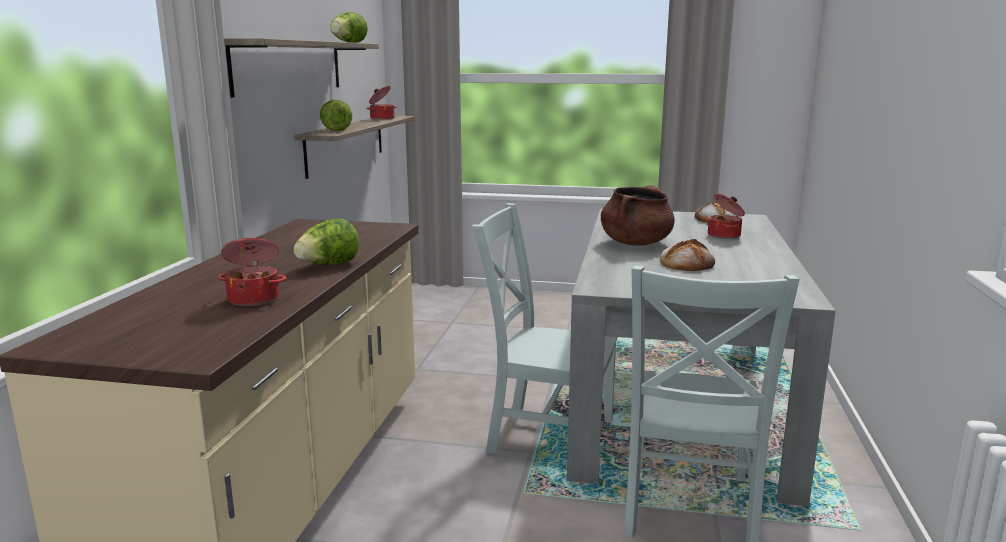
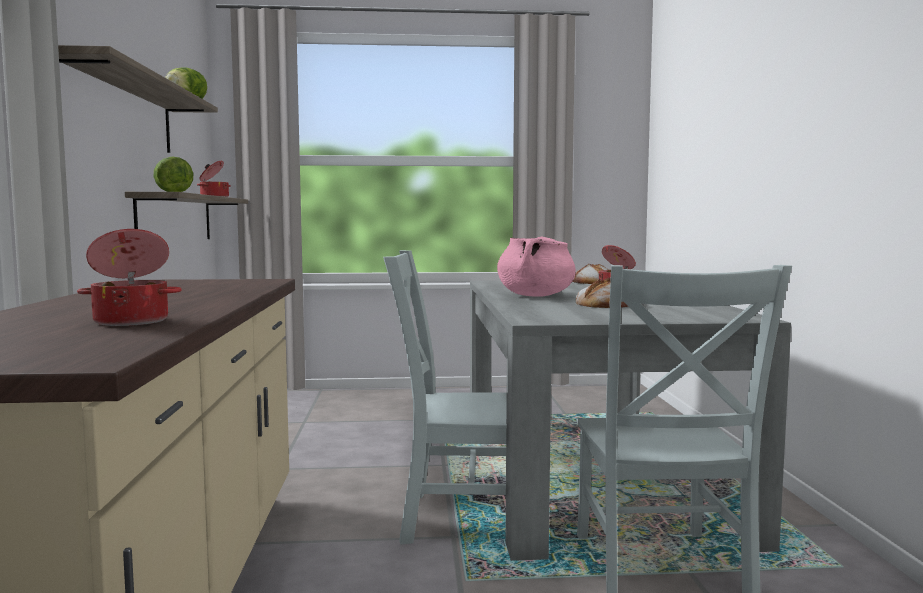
camera: 15 degrees left, 10 degrees down
(328, 265) = (213, 300): lettuce -> none
(636, 243) = (535, 296): brown cooking pot -> pink cooking pot

